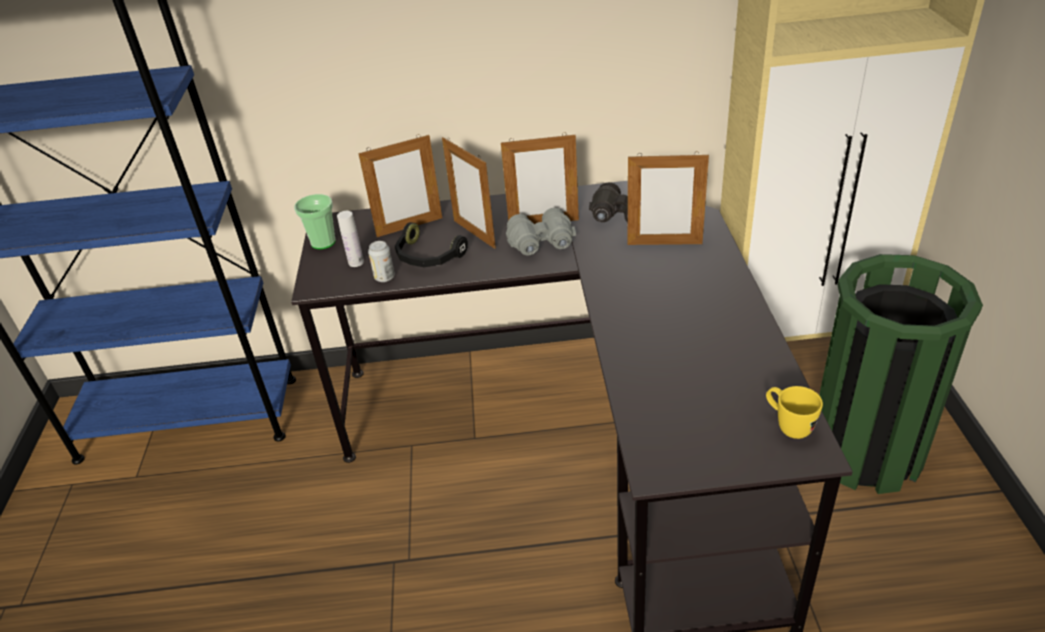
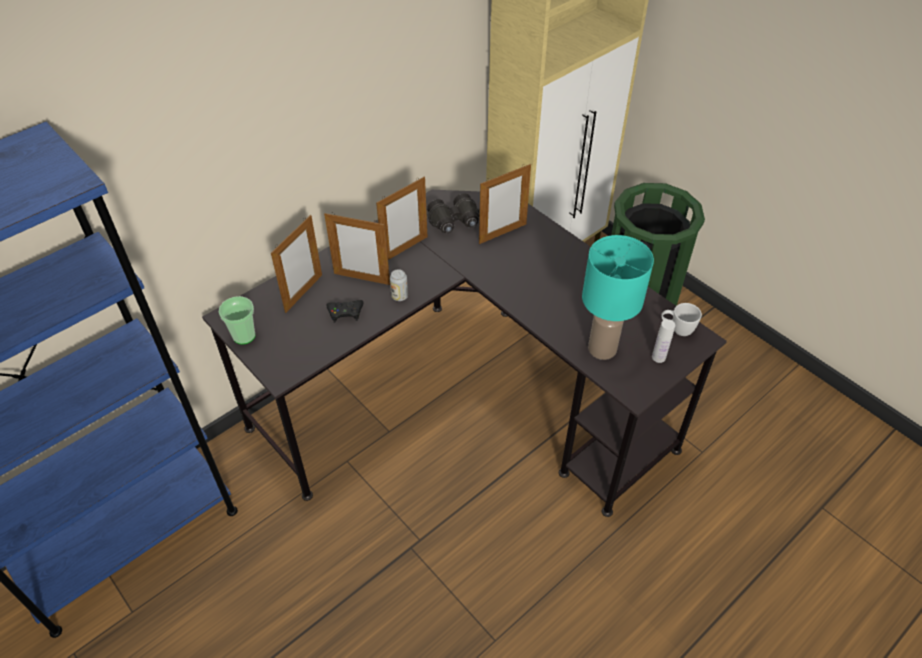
camera: 40 degrees left, 10 degrees up
(356, 262) = (292, 341): white bottle -> white bottle (658, 357)
(384, 277) = (330, 343): can -> can (399, 296)
(427, 257) = (345, 312): black headphones -> black game controller
(542, 244) = (420, 267): grey binoculars -> none
(663, 402) = (602, 348): none -> turquoise table lamp
(788, 426) = (676, 329): yellow mug -> white mug

